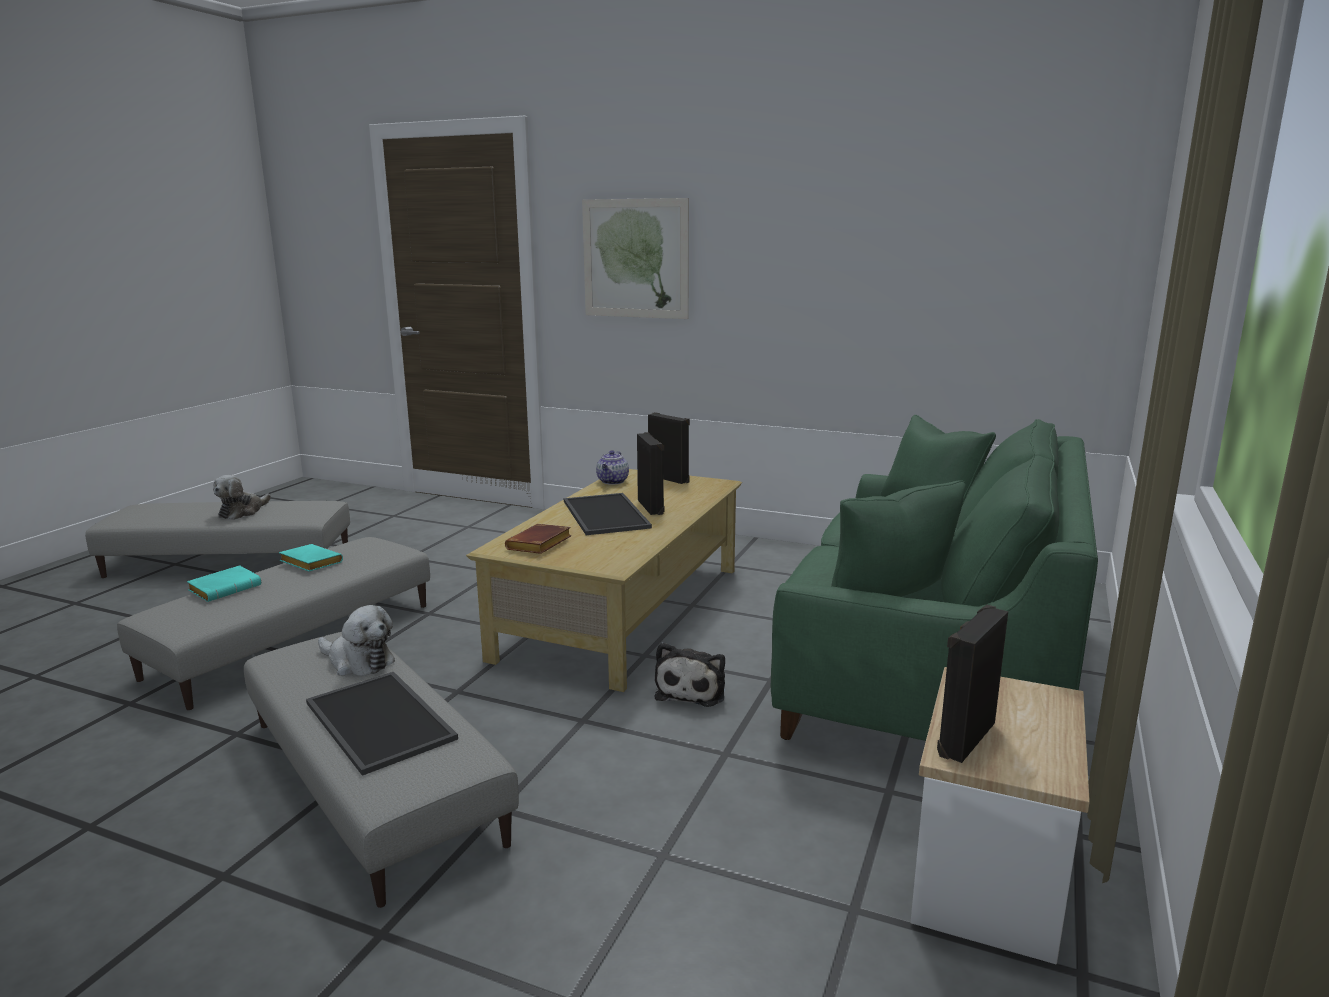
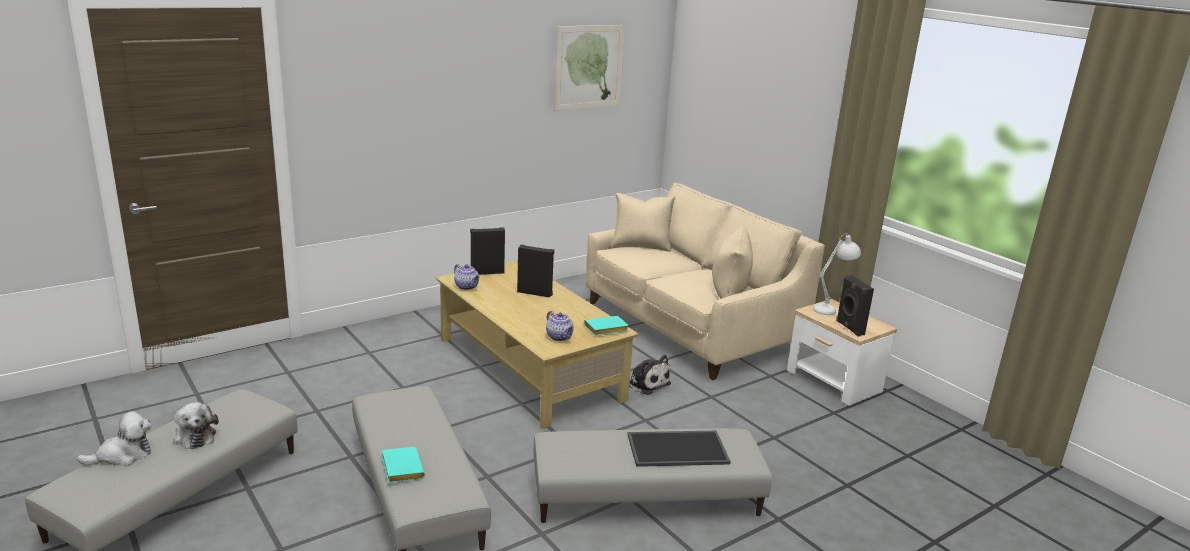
camera: 60 degrees left, 5 degrees up
(309, 563) = (392, 428): turquoise book -> turquoise book (605, 330)
(358, 662) = (595, 441): plush toy -> plush toy (123, 456)
(539, 545) = (560, 337): brown book -> teapot
(603, 514) = (528, 307): tray -> none
(635, 259) = (383, 110): picture -> picture (589, 67)
(929, 670) = (688, 326): green sofa -> beige sofa
(1025, 701) = (832, 309): none -> white table lamp

